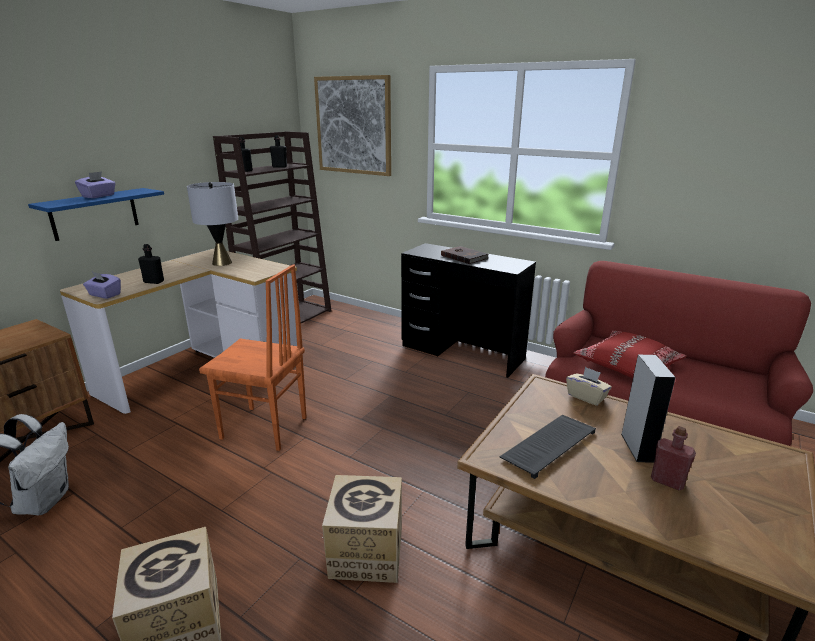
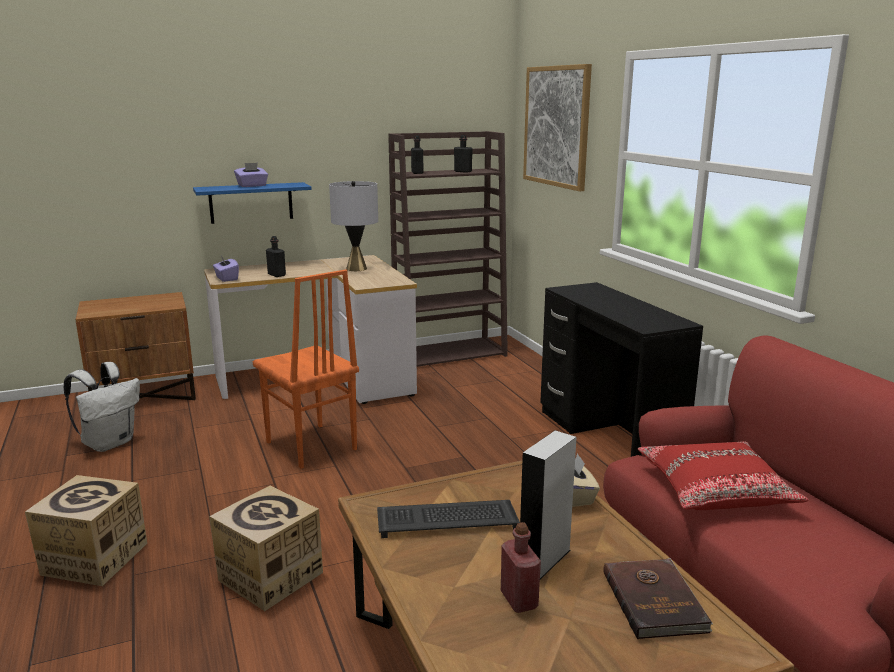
camera: 35 degrees right, 5 degrees down
(464, 256) = (614, 304): brown book -> brown book (655, 600)

